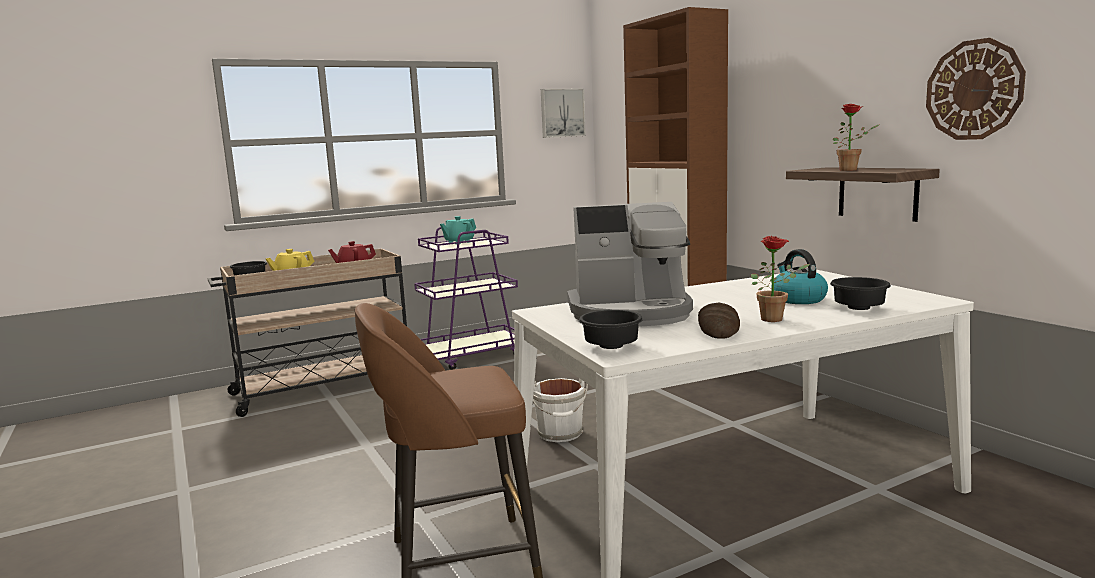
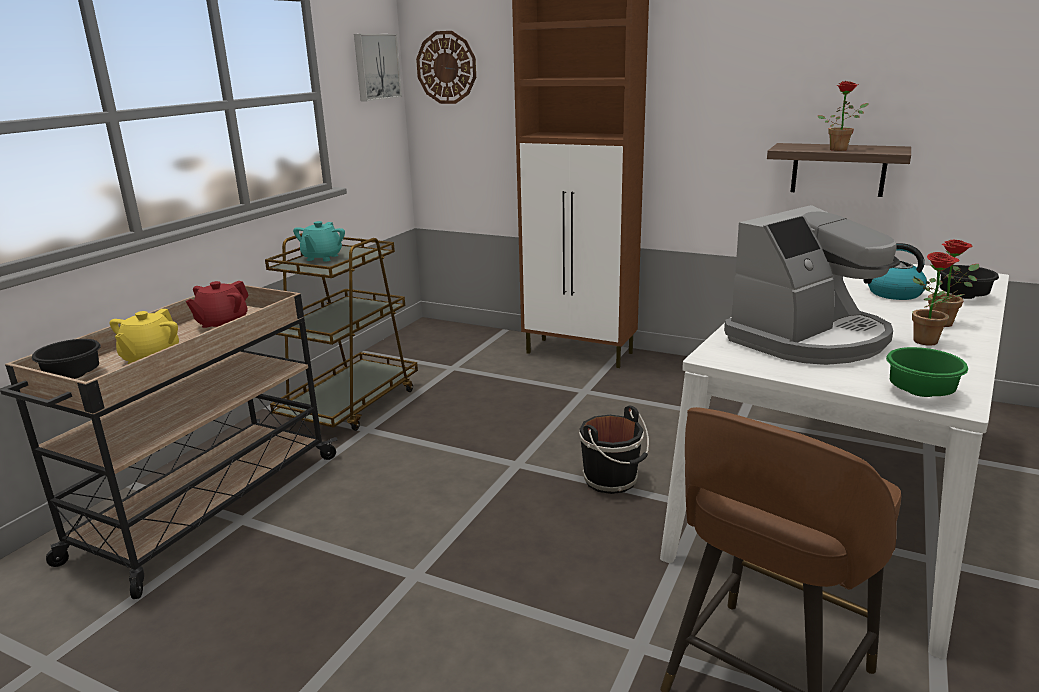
camera: 35 degrees left, 10 degrees up
(471, 356) = (351, 404): purple cart -> brown cart
(560, 434) = (612, 480): white bucket -> black bucket
(612, 347) = (923, 393): black bowl -> green bowl
(718, 327) = (930, 343): bread -> potted plant
(974, 90) = (955, 72): wall clock -> wall clock (446, 67)

